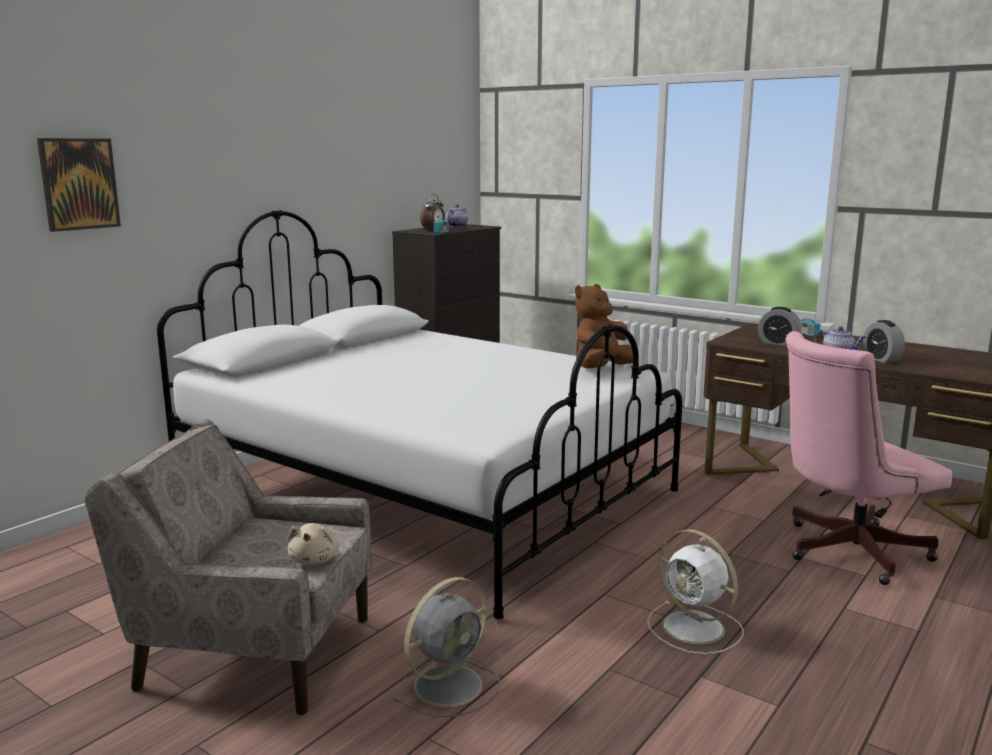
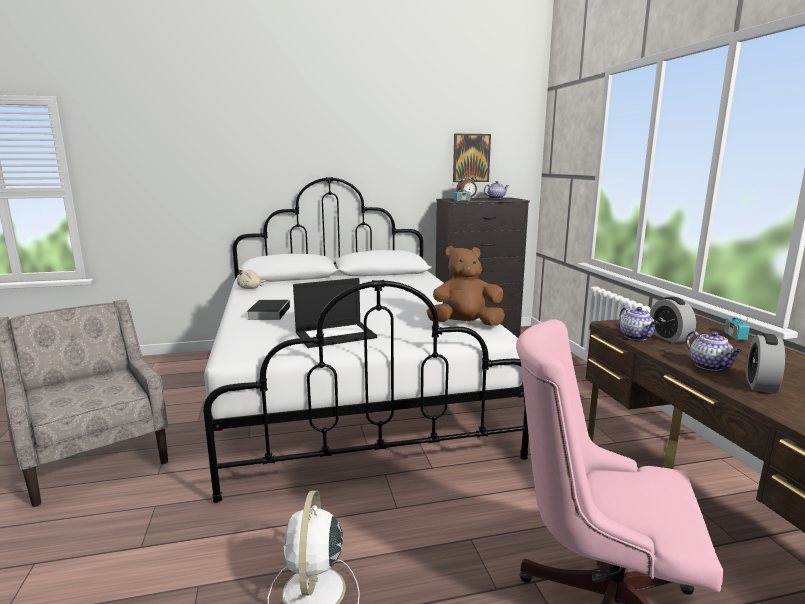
camera: 40 degrees right, 0 degrees up
(79, 184) = (185, 153): picture -> picture (471, 158)
(314, 560) = (77, 406): beige plush toy -> beige plush toy (251, 288)
(385, 400) = (269, 313): none -> book
(450, 684) = (112, 533): grey fan -> none
(520, 401) = (336, 334): none -> laptop
(760, 347) = (636, 337): none -> teapot

